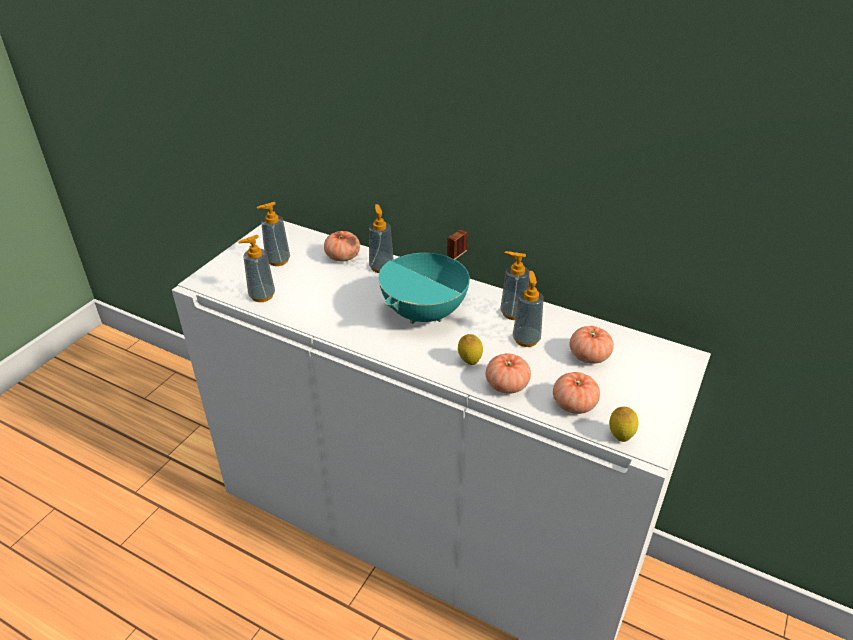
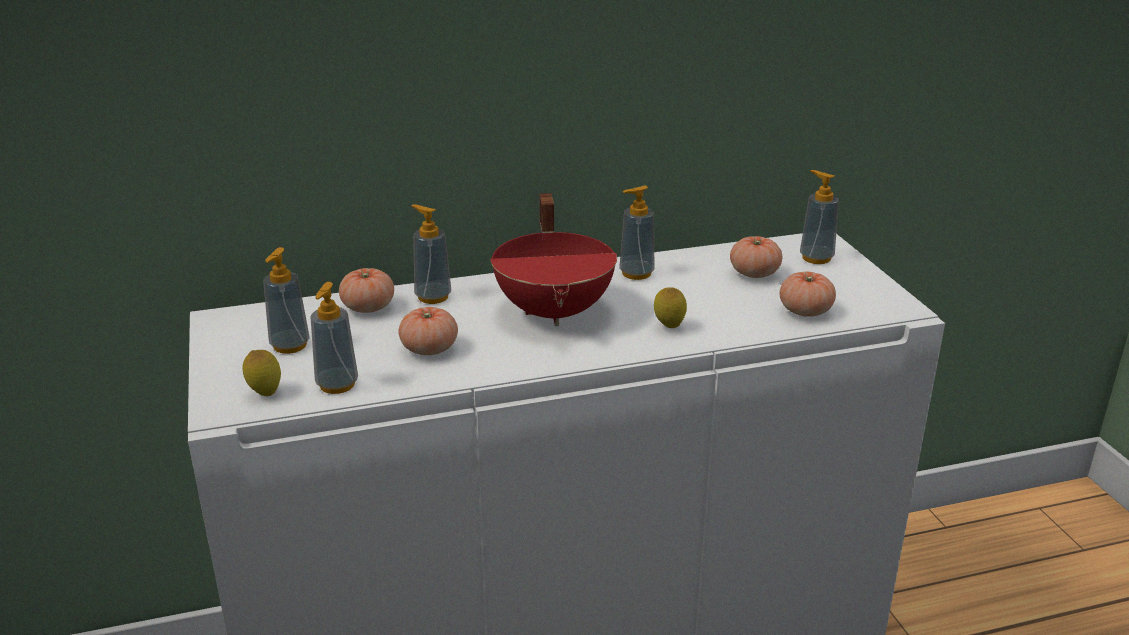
camera: 45 degrees left, 10 degrees down
(426, 313) = (556, 311): turquoise cooking pot -> red cooking pot
(507, 385) = (731, 326): tomato -> tomato (429, 349)
(526, 339) = (684, 287): soap dispenser -> soap dispenser (816, 258)
(620, 437) = (874, 313): lemon -> lemon (265, 393)

